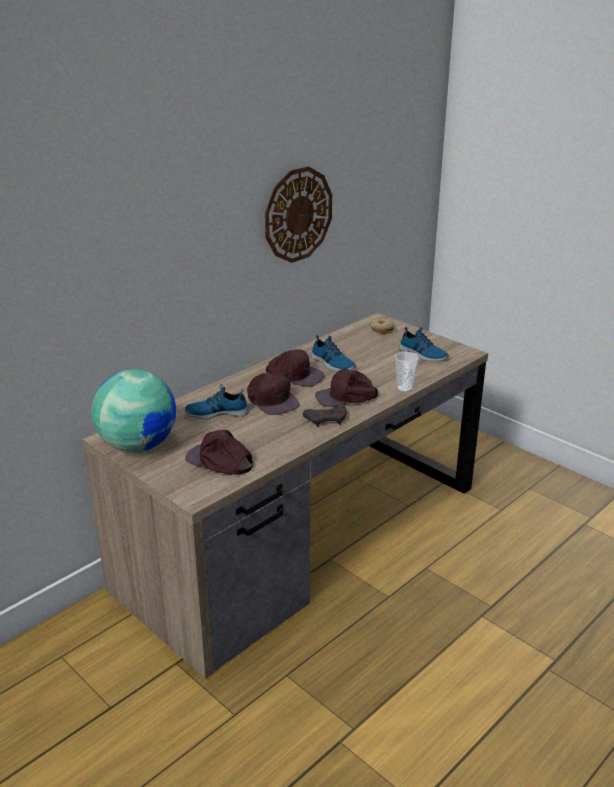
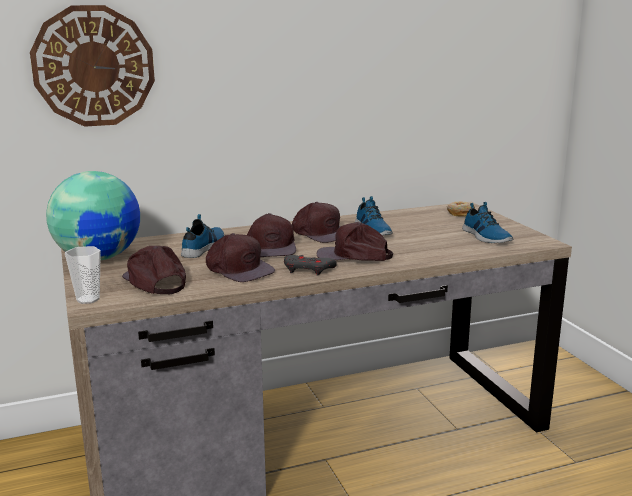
camera: 25 degrees right, 10 degrees down
(217, 412) = (205, 247): shoe -> shoe turned 90 degrees clockwise
(271, 431) = (238, 269): none -> brown cap
(298, 214) = (359, 61): wall clock -> wall clock (94, 66)
(404, 388) = (430, 259): cup -> cup (88, 299)

